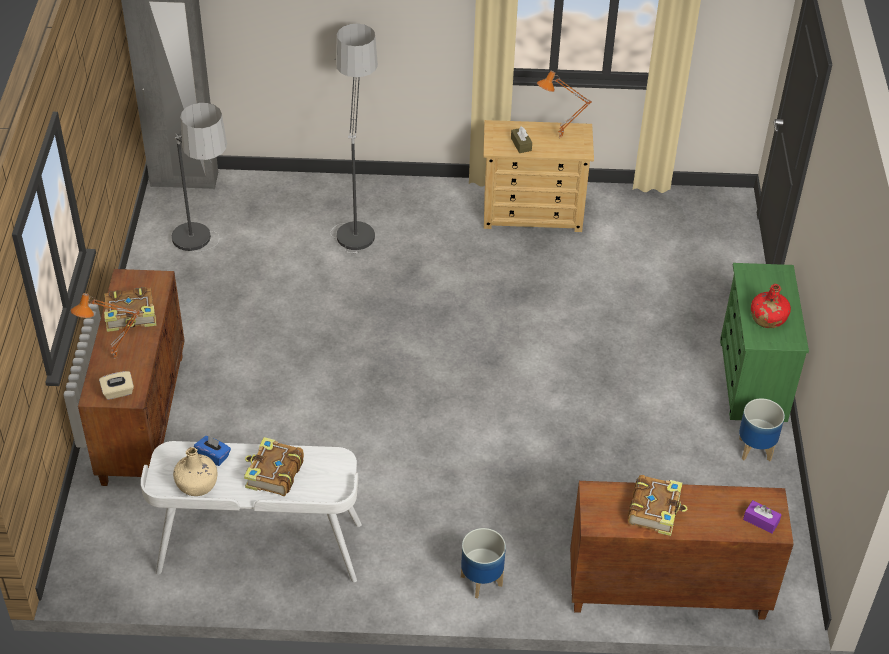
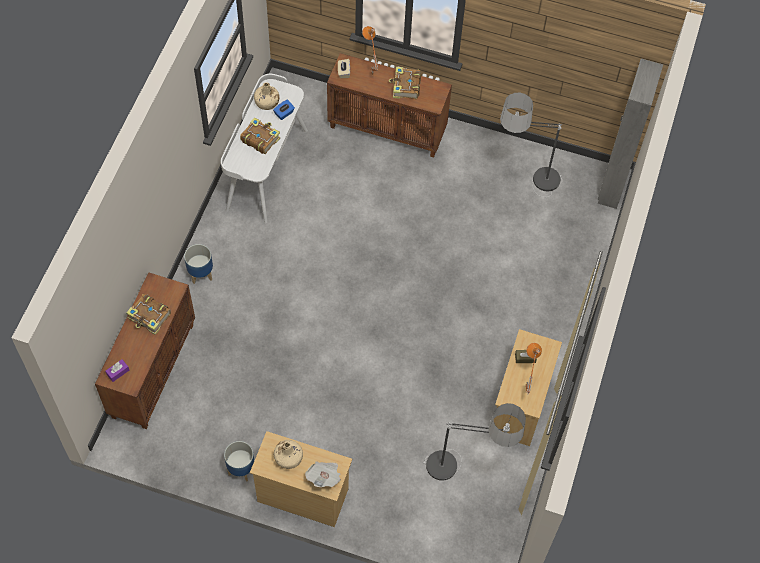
camera: 105 degrees right, 15 degrees up
(356, 217) = (544, 285): floor lamp -> floor lamp (466, 473)
(752, 380) = (302, 494): green dresser -> beige dresser
(767, 318) = (288, 458): red bottle -> beige bottle
(771, 281) = (324, 477): none -> newspaper

